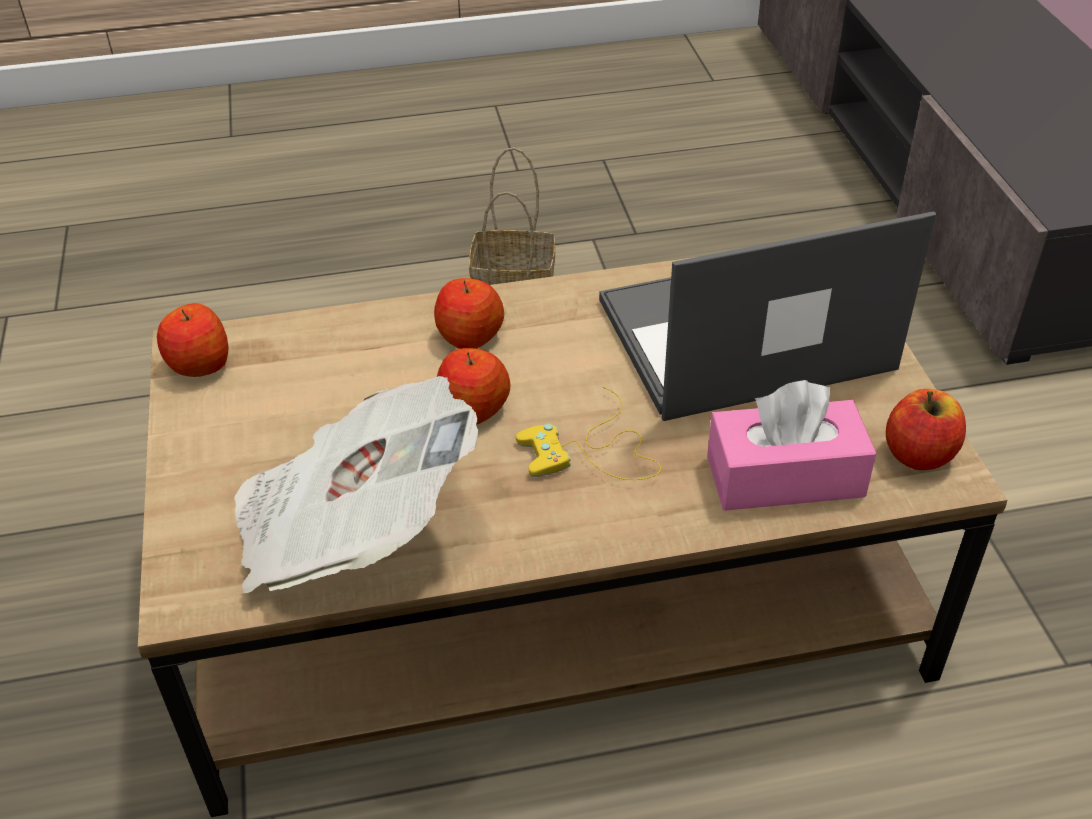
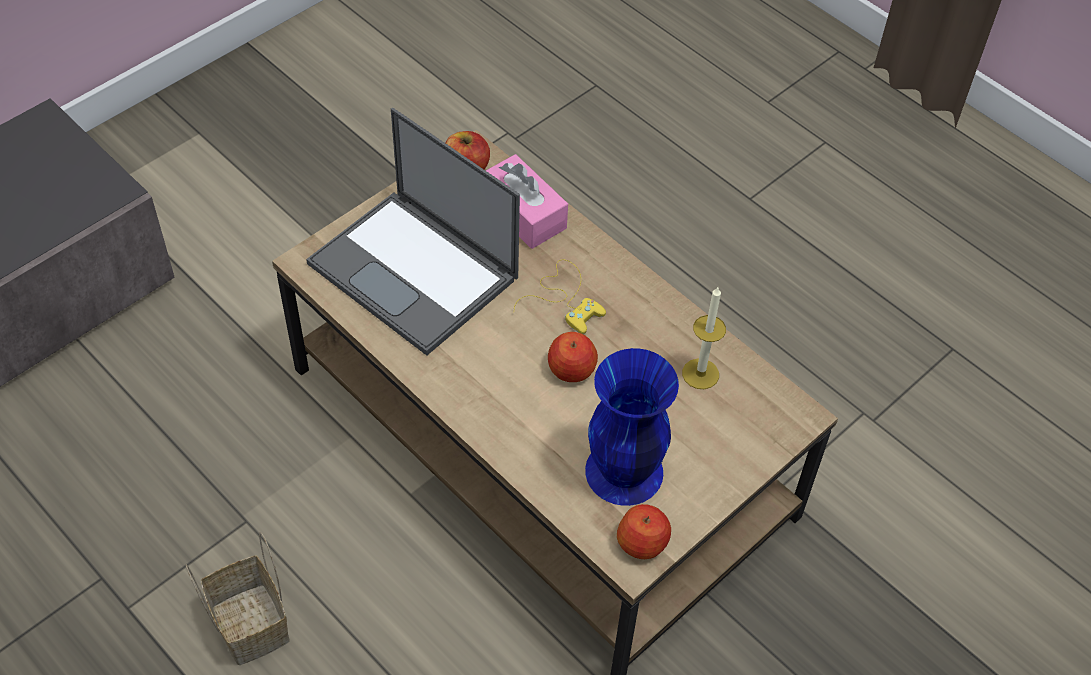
camera: 125 degrees left, 10 degrees up
(295, 387) = (622, 472): none -> blue vase
(352, 529) = (700, 374): newspaper -> candle
(469, 336) = (509, 407): apple -> none

